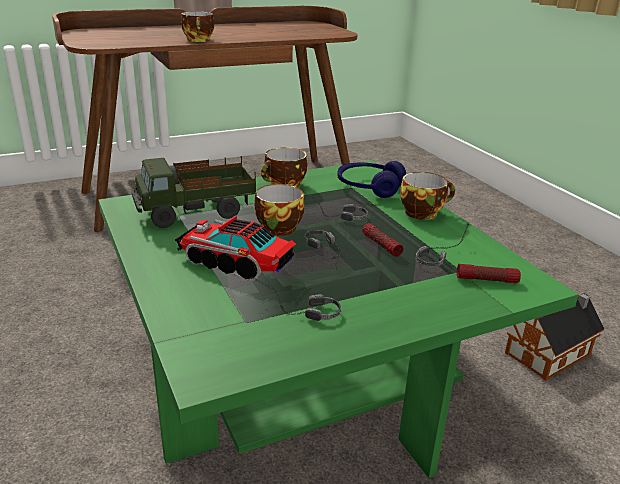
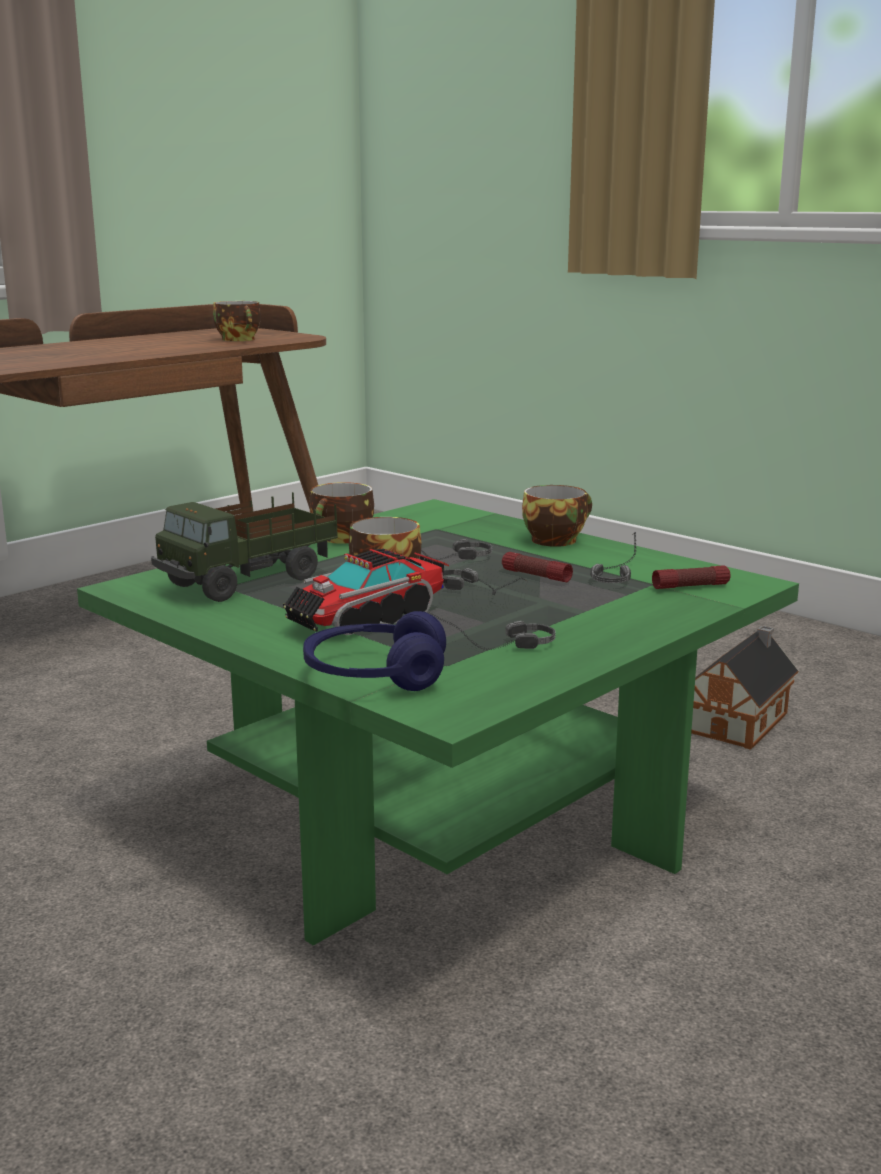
camera: 20 degrees left, 10 degrees down
(199, 40) = (99, 359): cup -> cup (240, 340)
(235, 263) = (367, 619): toy truck -> toy truck turned 45 degrees counterclockwise
(369, 188) = (460, 526): blue headphones -> blue headphones (374, 676)

